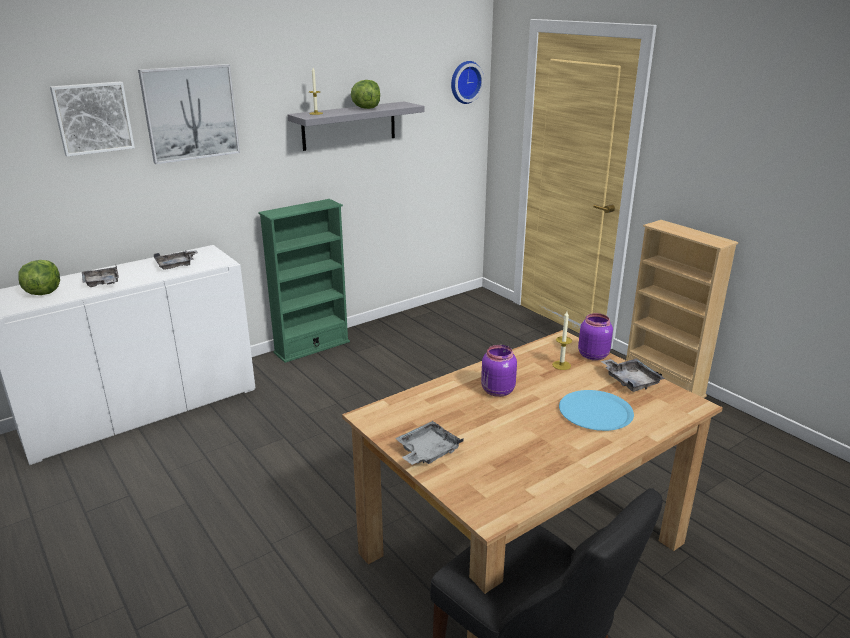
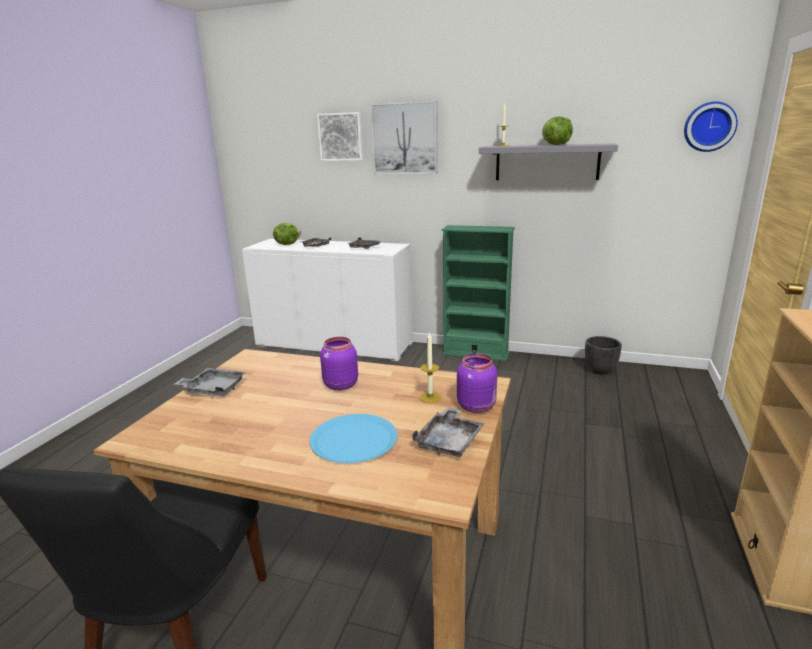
camera: 55 degrees right, 5 degrees down
(426, 317) = (600, 370): none -> black planter

